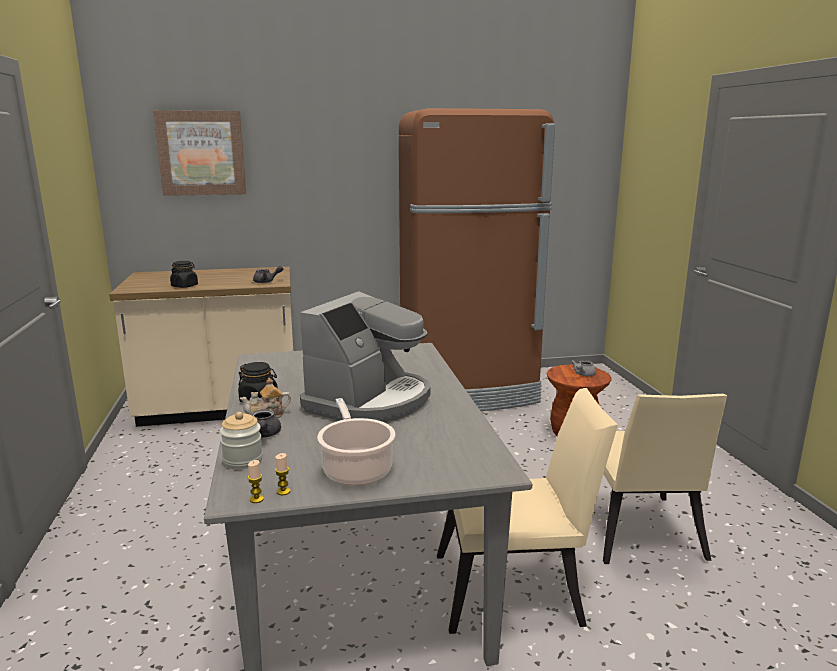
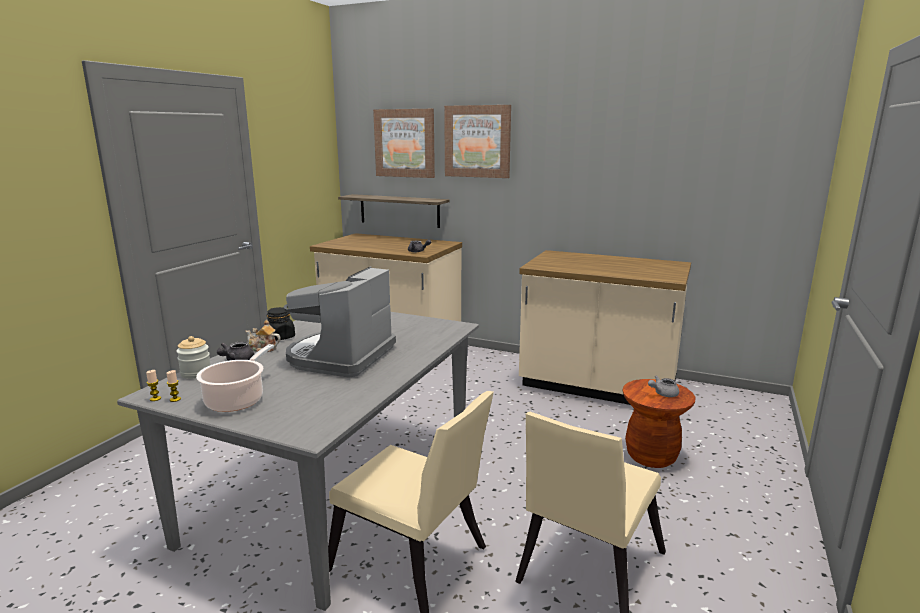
camera: 35 degrees right, 0 degrees up
(184, 286) = (360, 247): black jar -> none
(198, 237) = (399, 210): none -> shelf
(300, 150) = (477, 141): none -> picture
(369, 401) = (340, 357): coffee machine -> coffee machine turned 135 degrees clockwise
(468, 392) = (597, 387): brown fridge -> beige counter

